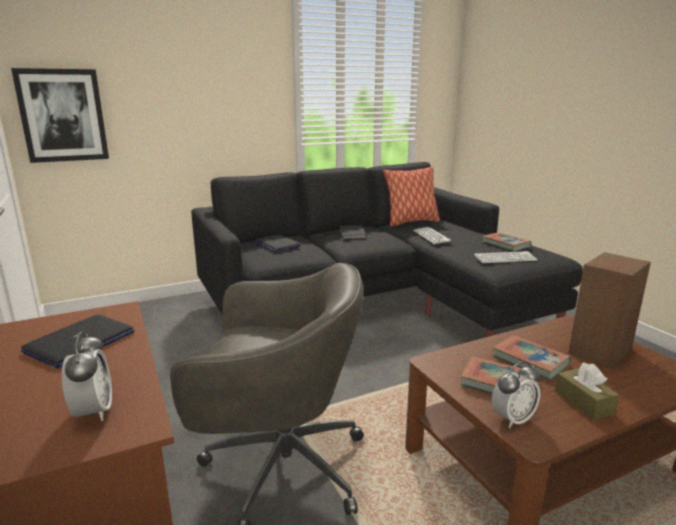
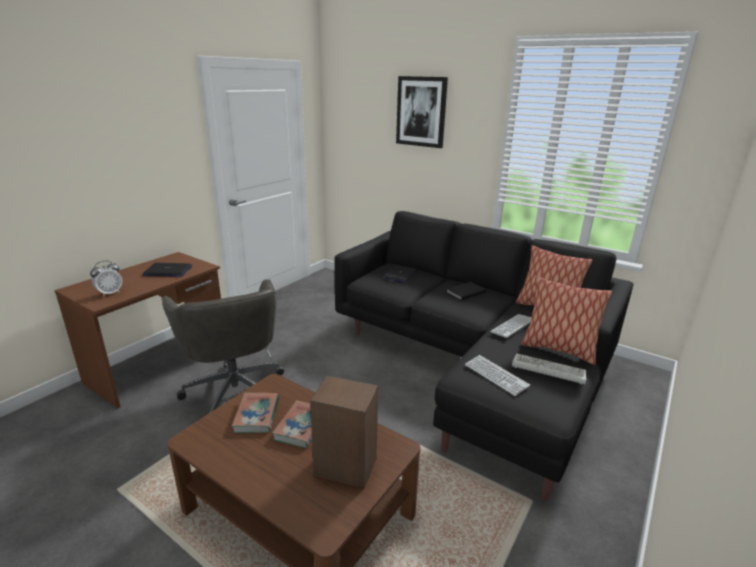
camera: 60 degrees right, 5 degrees up
(63, 115) = (346, 148): picture -> picture (421, 112)
(477, 235) = (558, 349): none -> pillow
(506, 244) = (546, 370): book -> keyboard
(512, 419) = (211, 427): alarm clock -> none
(583, 402) = (247, 460): brown tissue box -> none

